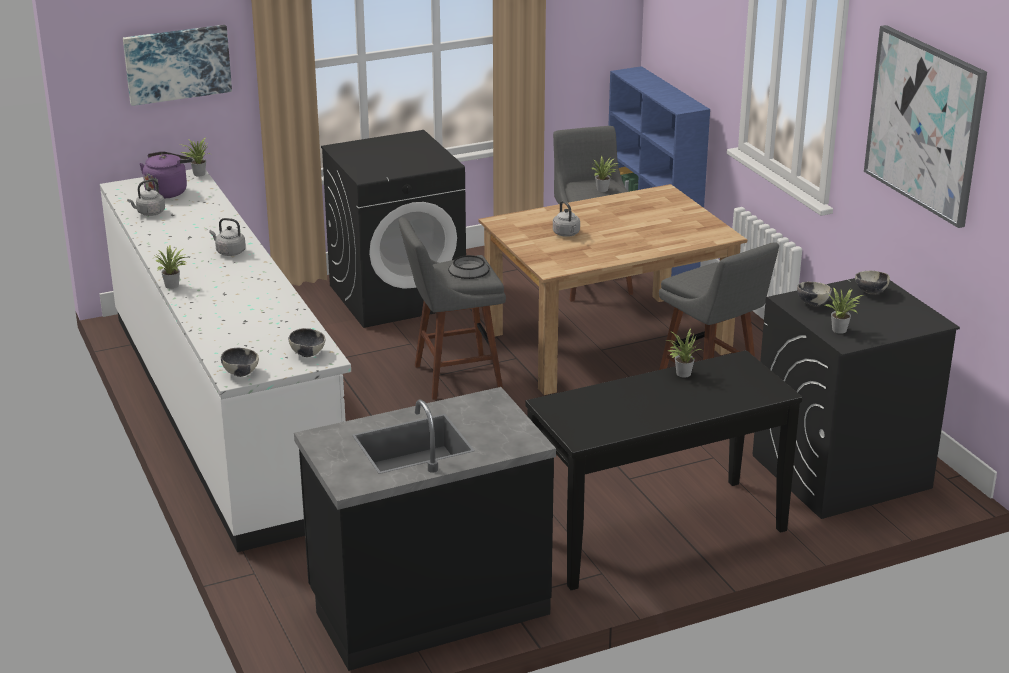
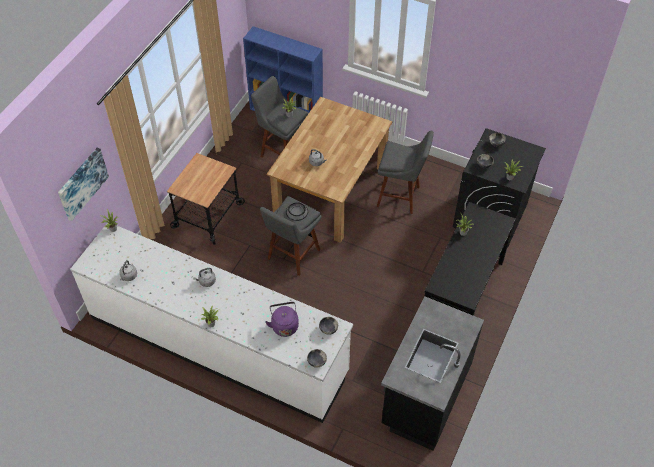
camera: 40 degrees left, 25 degrees up
(168, 191) = (115, 253): purple kettle -> purple kettle (284, 325)
(398, 295) = (207, 215): black washing machine -> cart
(924, 124) = (500, 60): picture -> none

